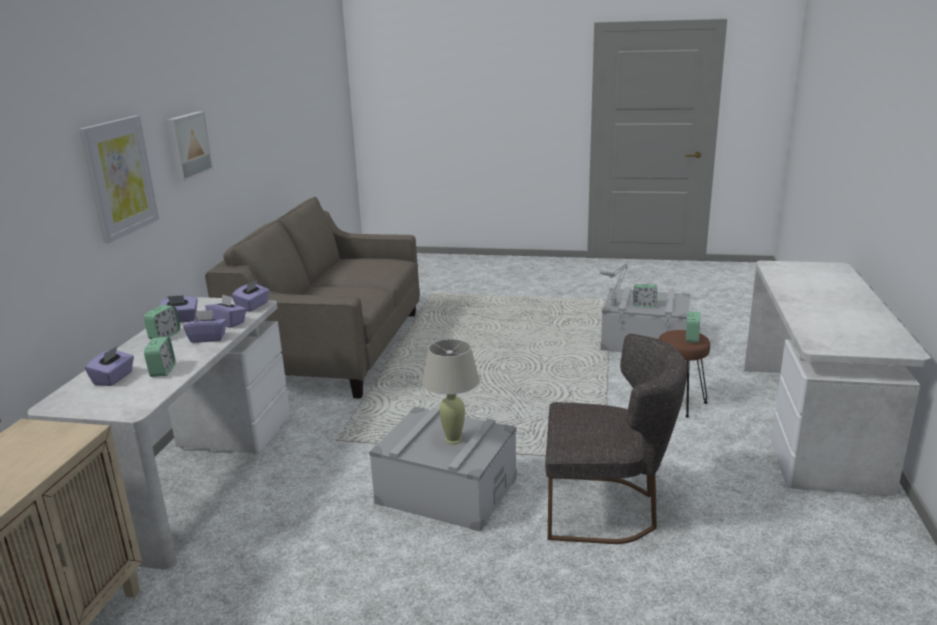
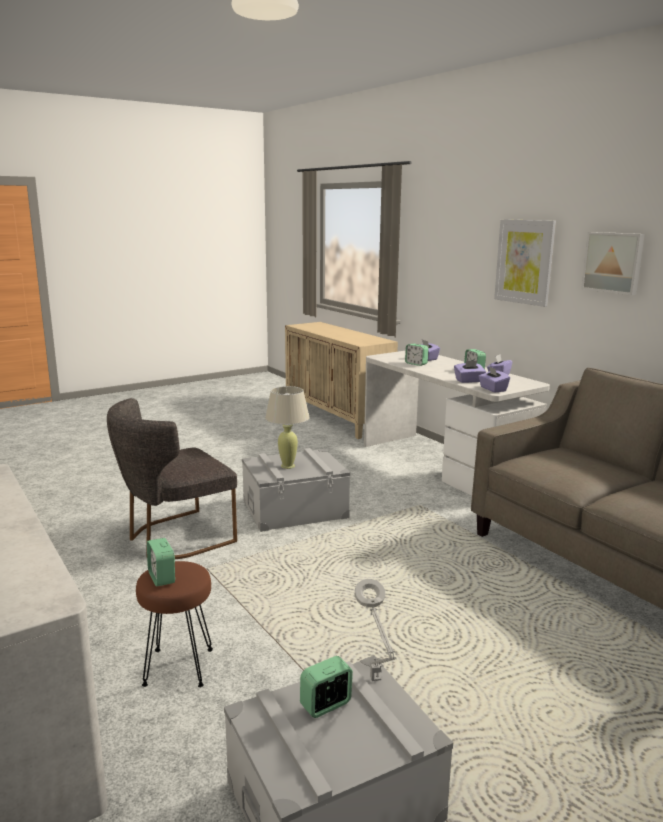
camera: 135 degrees right, 5 degrees down
(208, 338) = (448, 374): purple tissue box -> none

